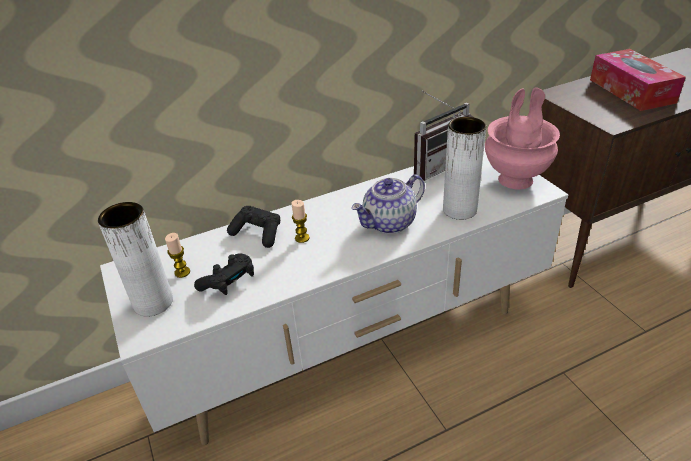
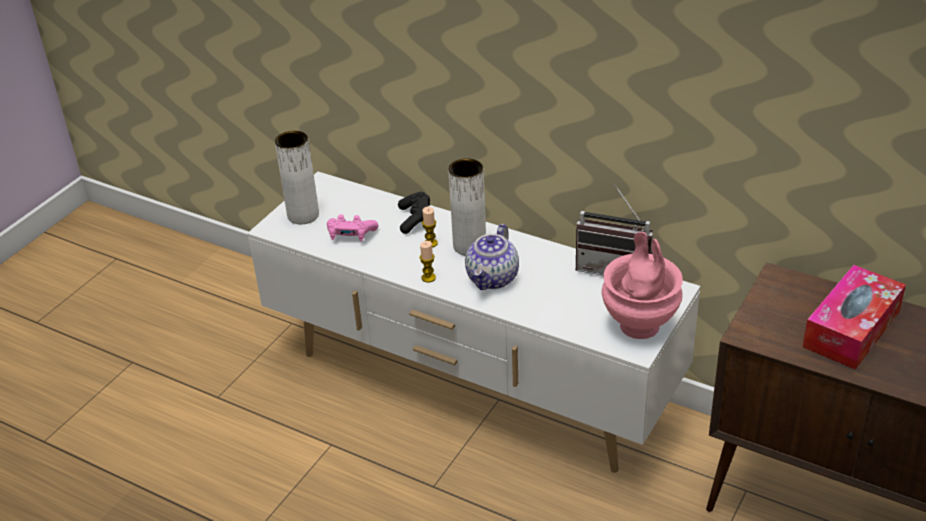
camera: 55 degrees right, 0 degrees up
(182, 272) = (342, 209): candle -> candle (428, 277)
(229, 282) = (351, 235): black game controller -> pink game controller
(389, 223) = (493, 279): teapot -> teapot turned 90 degrees counterclockwise
(459, 210) = (552, 309): white vase -> white vase (469, 246)

